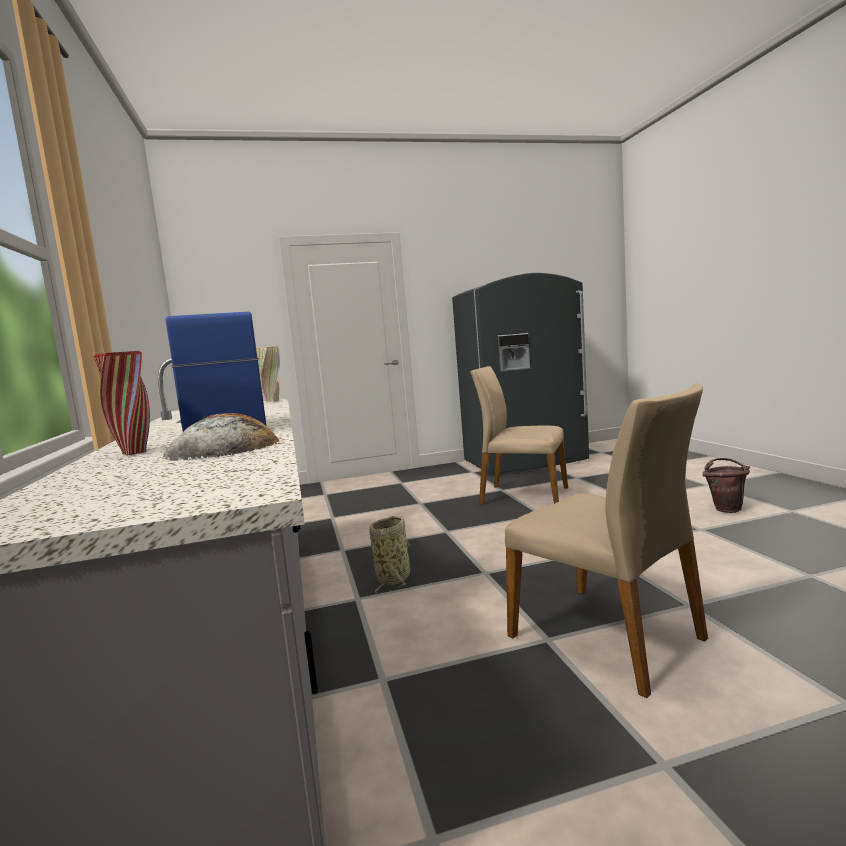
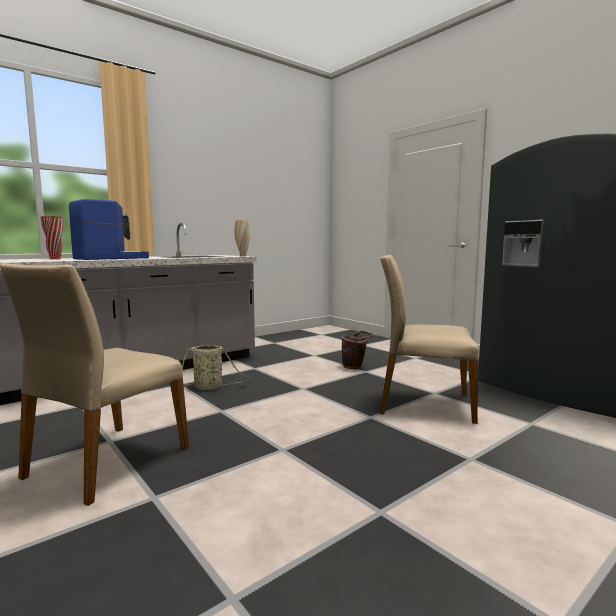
camera: 65 degrees right, 0 degrees up
(224, 447) = (41, 260): bread -> none
(523, 496) = (423, 403): beige chair -> beige chair turned 75 degrees counterclockwise
(726, 508) = (500, 540): brown bucket -> brown bucket (355, 367)

